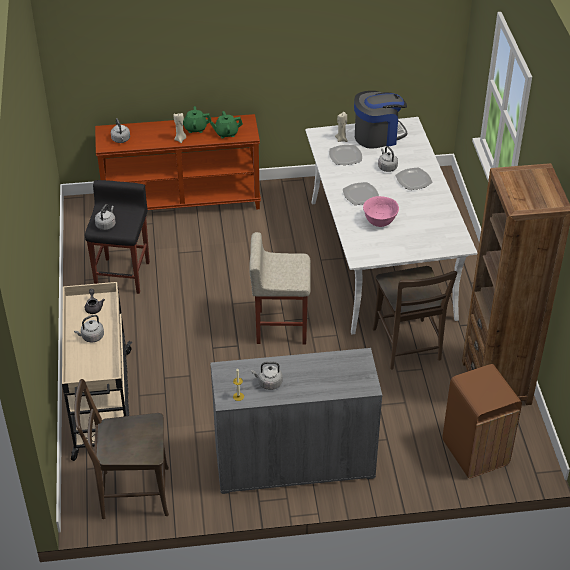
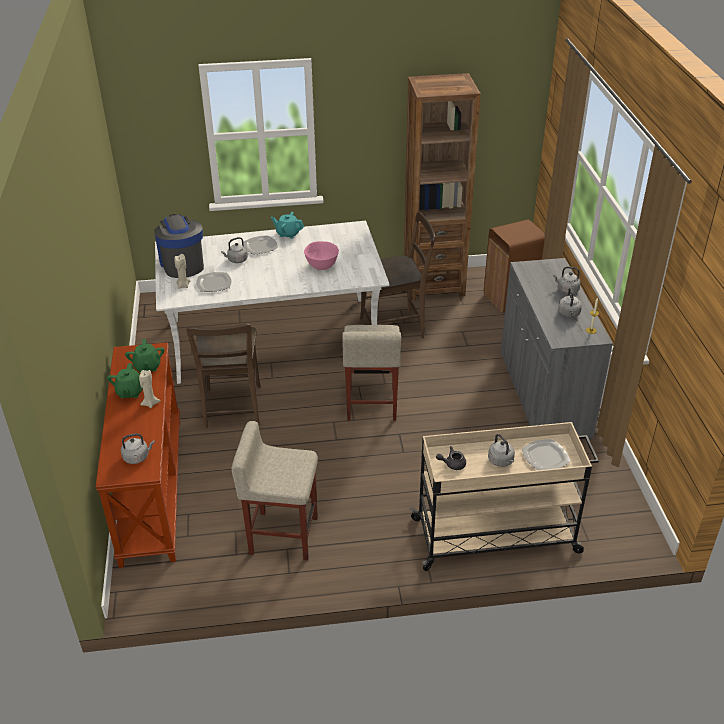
camera: 90 degrees left, 5 degrees down
(106, 224) = (289, 477): grey kettle -> grey kettle (566, 290)
(123, 274) = (282, 535): black stool -> beige stool
(130, 493) = (610, 503): brown chair -> brown chair (232, 410)
(360, 195) = (279, 276): plate -> plate (545, 457)
(440, 197) = (288, 234): none -> turquoise teapot

